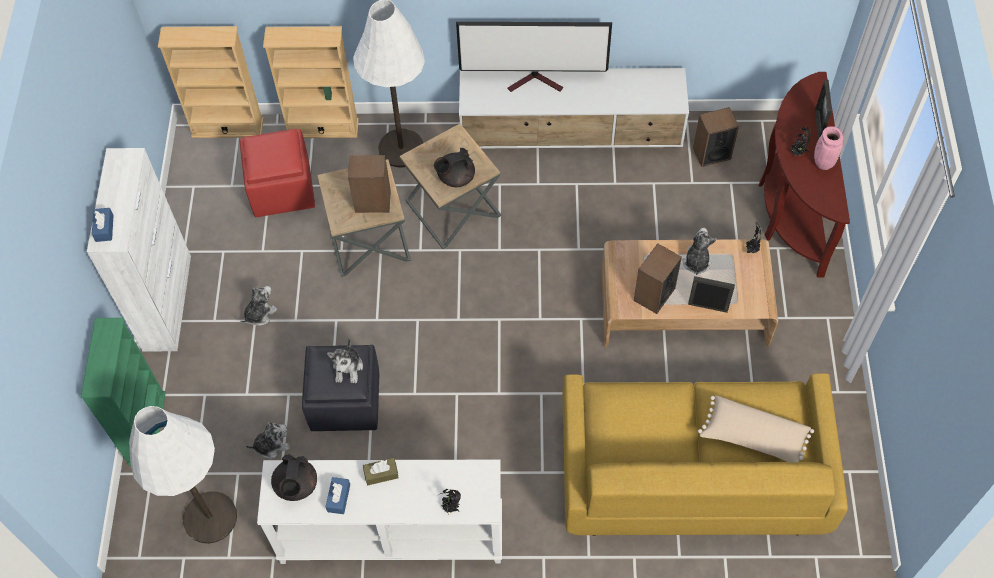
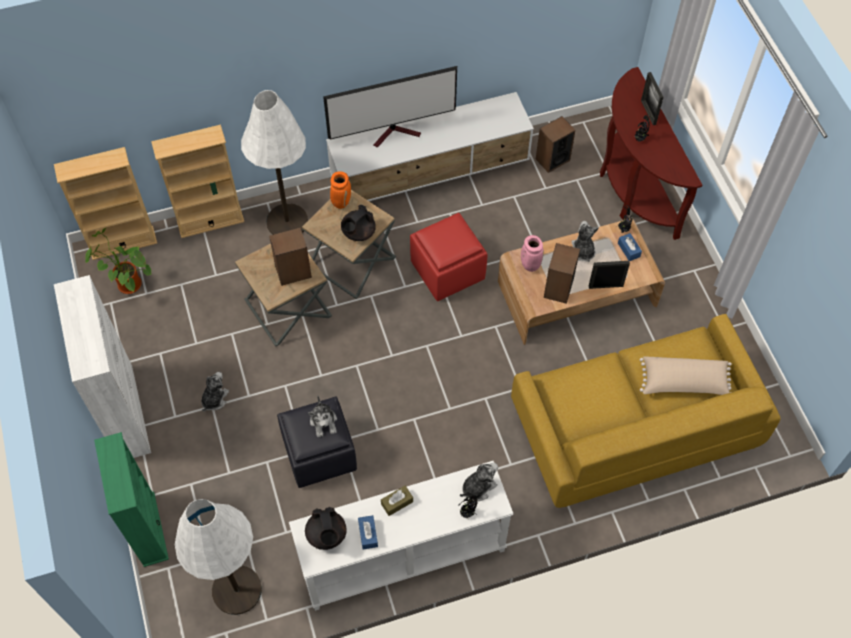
camera: 20 degrees left, 0 degrees up
(104, 228) = (80, 356): blue tissue box -> blue tissue box (628, 250)
(215, 172) = (127, 285): none -> potted plant
(272, 445) = (268, 510): plush toy -> plush toy (478, 487)
(281, 190) = (193, 285): red ottoman -> red ottoman (447, 271)
(450, 140) = (341, 202): none -> orange vase
(823, 162) = (663, 141): pink vase -> pink vase (529, 264)

